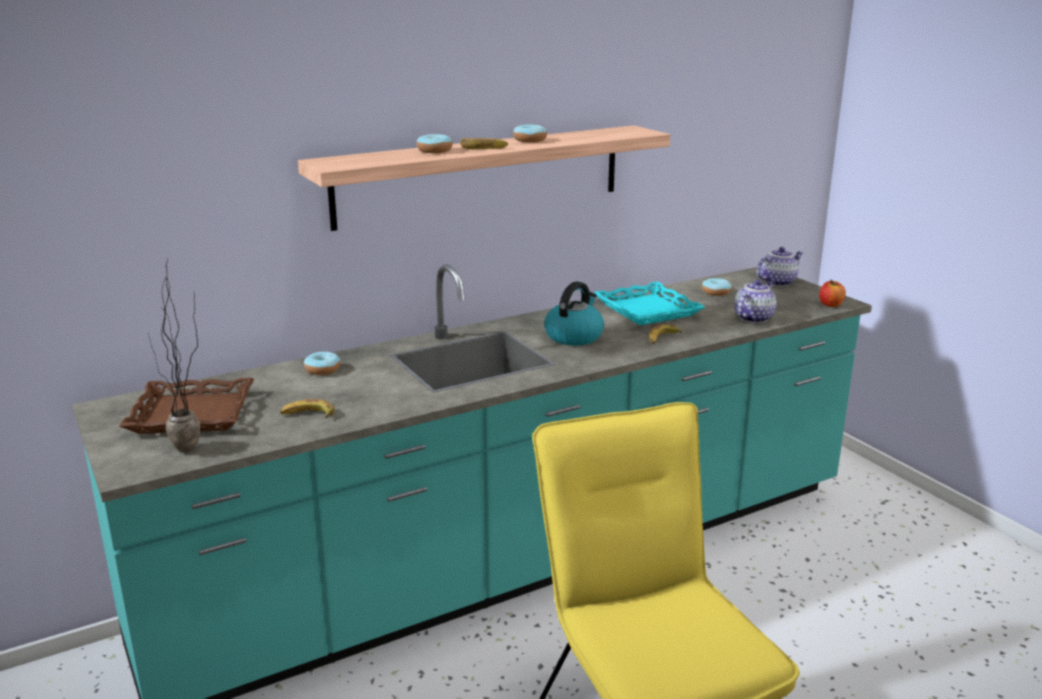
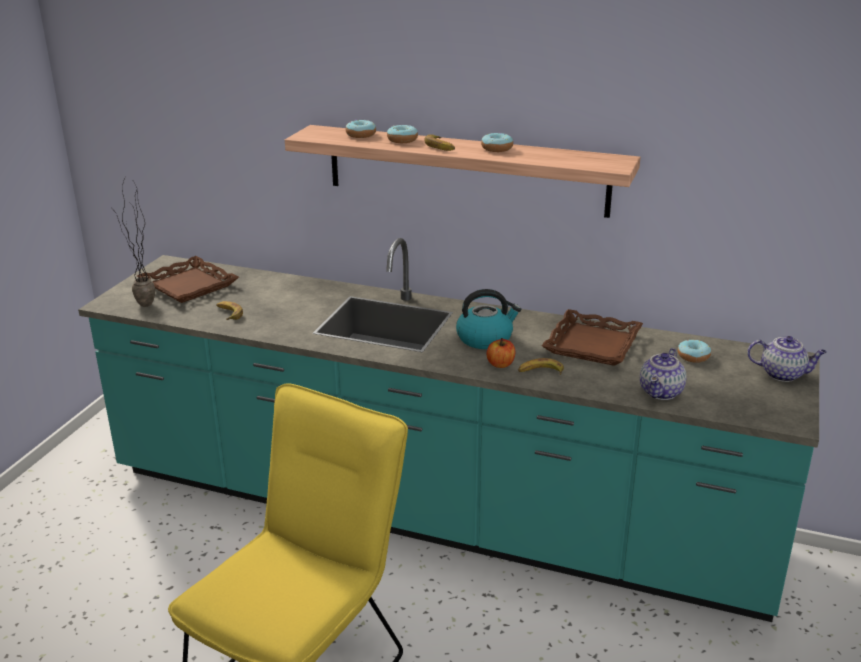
camera: 50 degrees right, 5 degrees up
(323, 370) = (296, 289): donut -> donut (361, 135)
(648, 310) = (593, 344): turquoise tray -> brown tray
(752, 318) = (662, 393): teapot -> teapot turned 120 degrees clockwise
(830, 305) = (773, 418): apple -> apple (500, 364)

